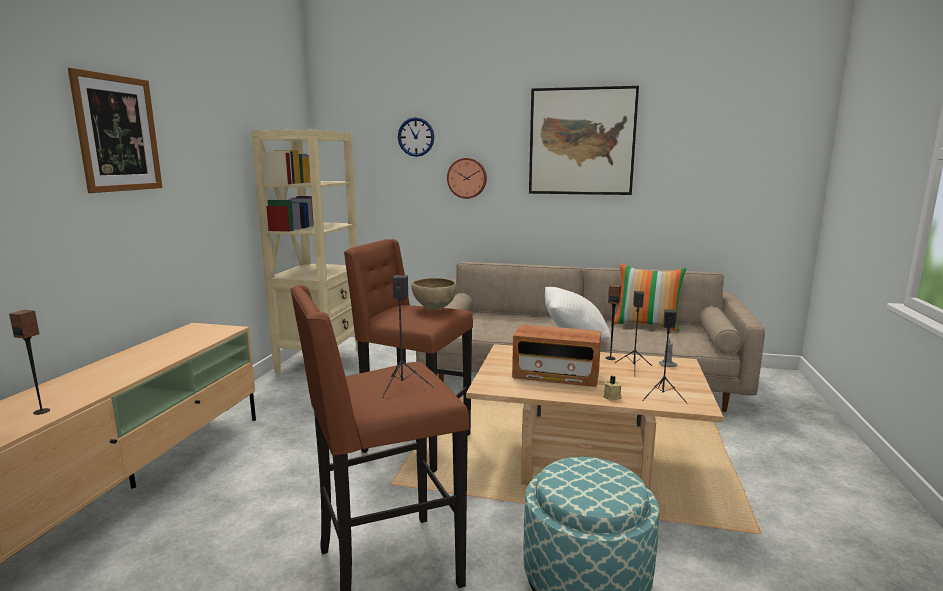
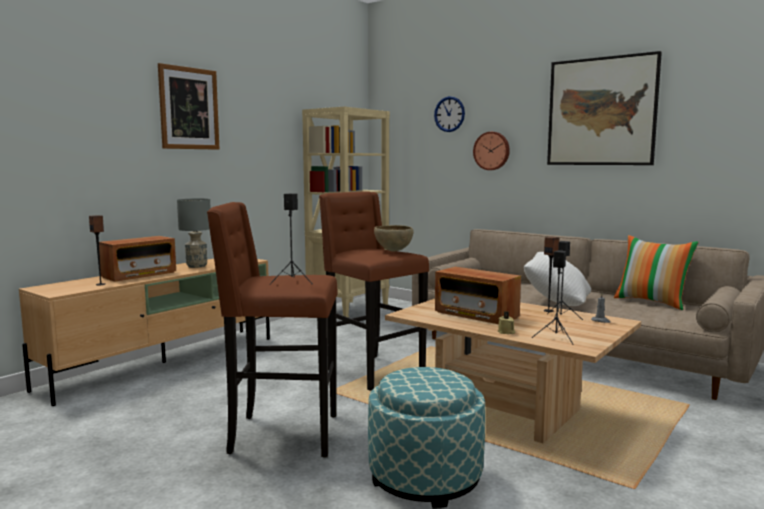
camera: 25 degrees right, 5 degrees down
(88, 381) = (139, 275): none -> radio
(161, 350) = (196, 266): none -> grey table lamp

